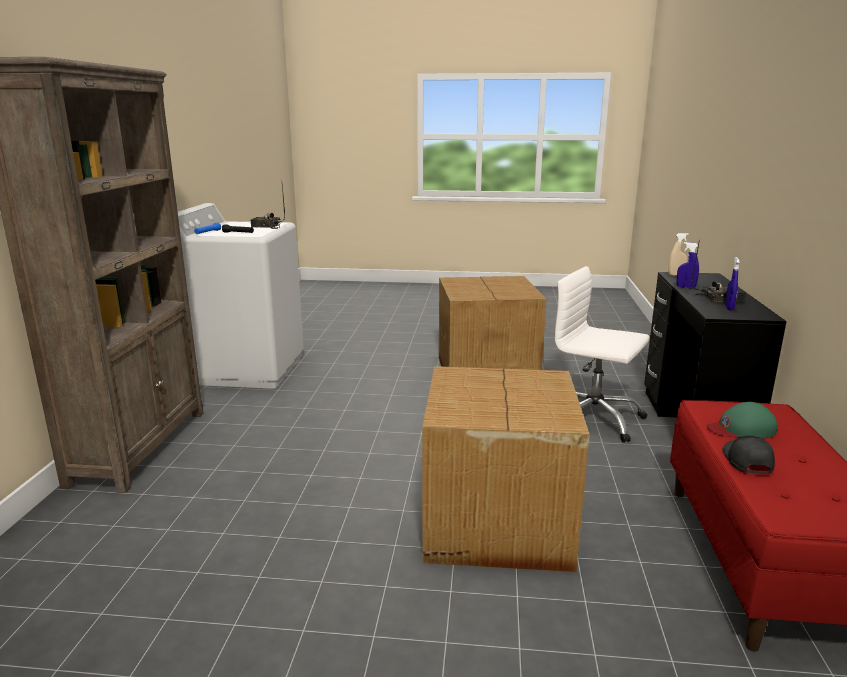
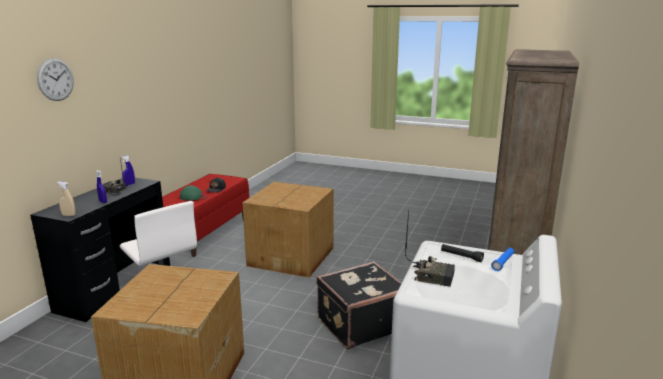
camera: 165 degrees left, 0 degrees up
(334, 429) = (359, 324): none -> black suitcase
(778, 117) = (55, 79): none -> wall clock

